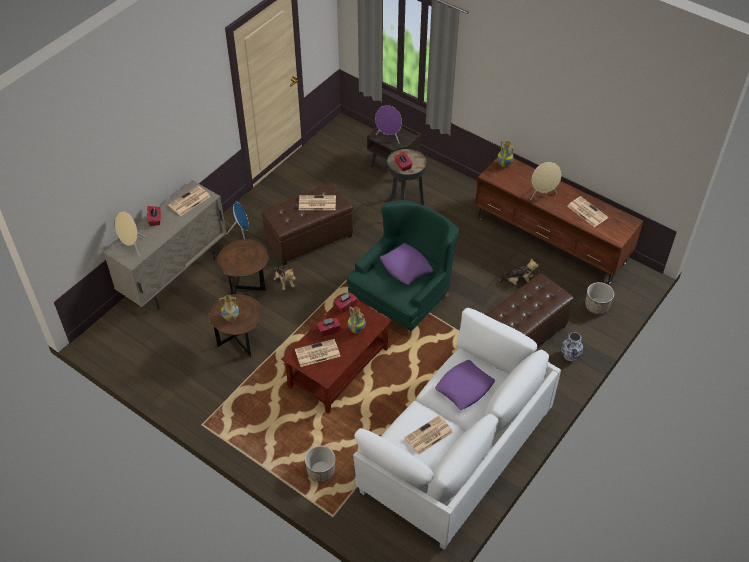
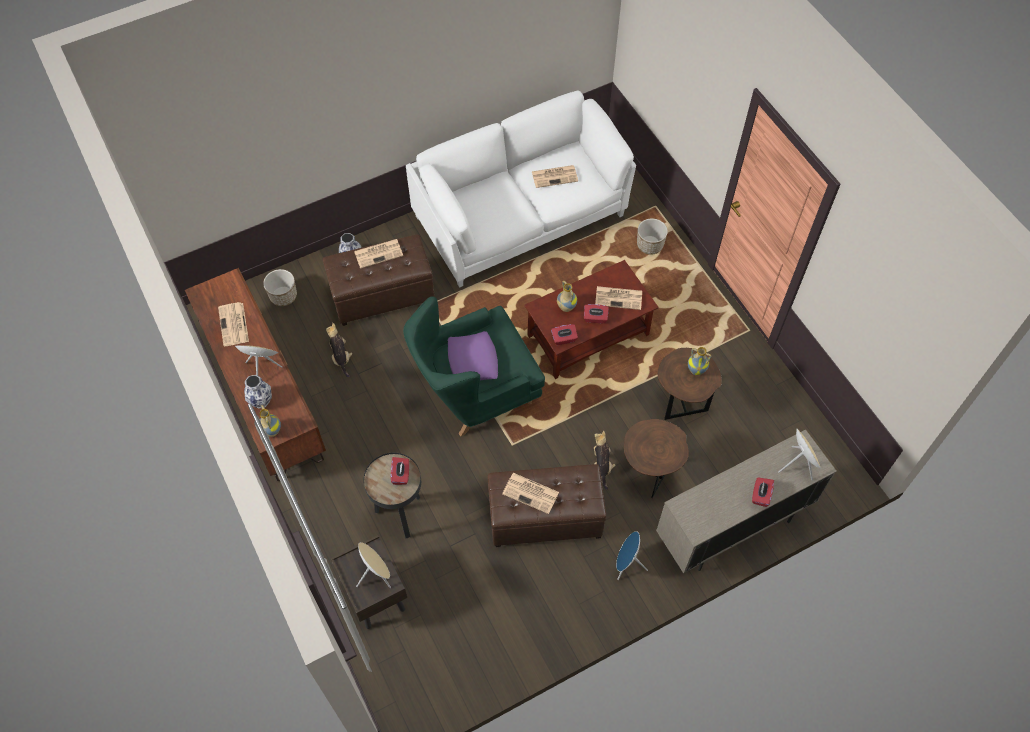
camera: 155 degrees left, 10 degrees up
(189, 201) = (708, 508): newspaper -> newspaper (379, 253)
(389, 137) = (375, 574): purple speaker -> beige speaker
(464, 388) = (496, 204): purple pillow -> none
(518, 281) = (341, 357): plush toy -> plush toy turned 45 degrees clockwise
(526, 177) = (260, 401): none -> vase

